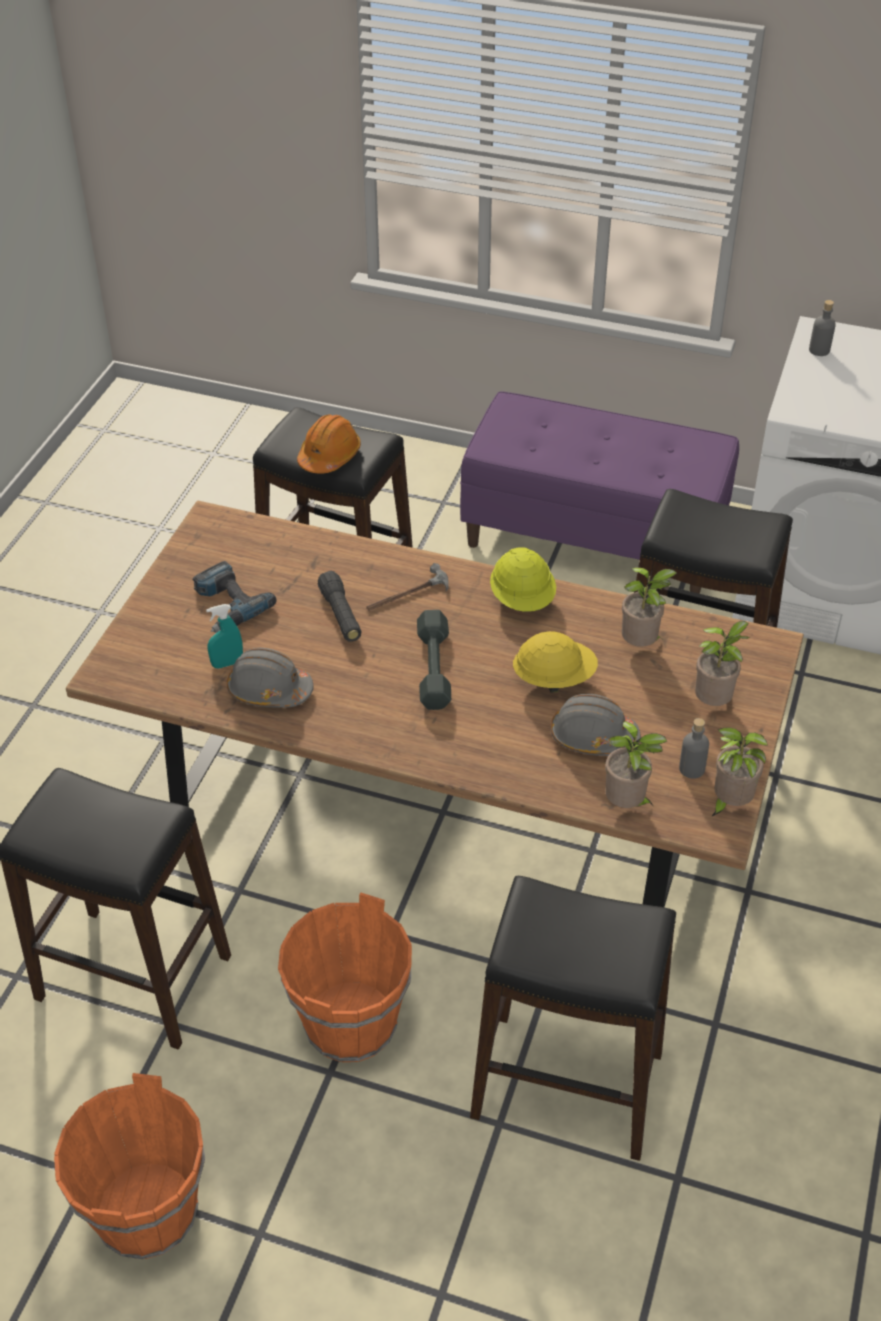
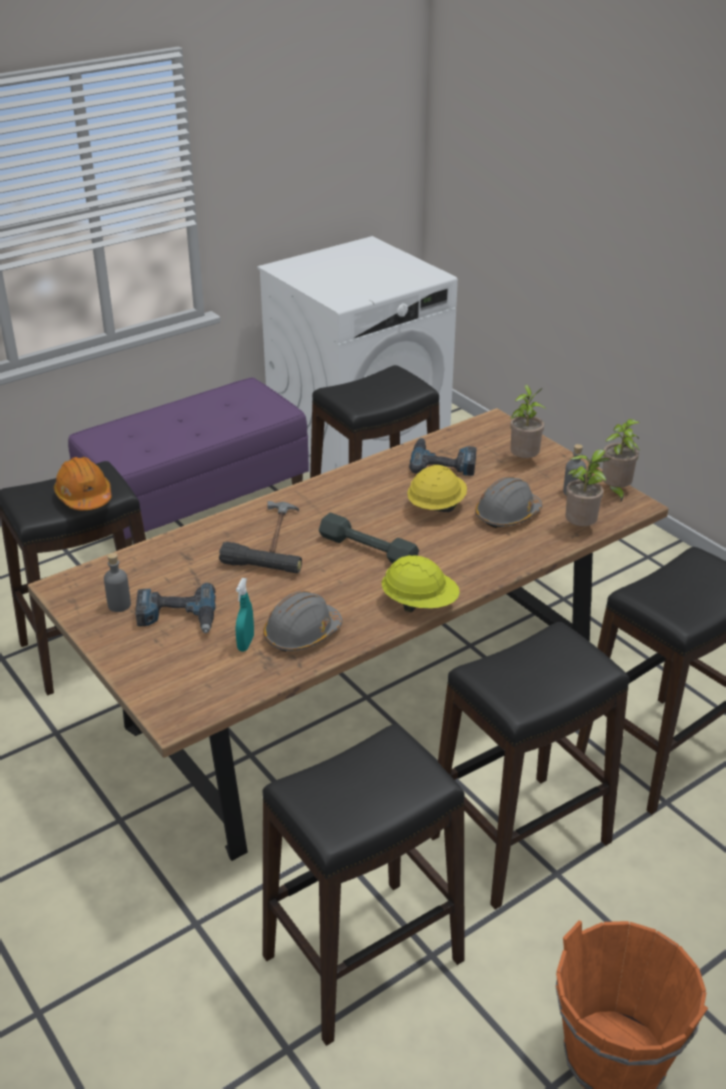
camera: 55 degrees left, 10 degrees down
(350, 1023) = (519, 840): orange bucket -> black stool
(522, 599) = (344, 486): yellow hard hat -> yellow hard hat (420, 604)
(641, 645) = (443, 462): potted plant -> power drill
(819, 350) = (298, 274): grey bottle -> grey bottle (119, 605)

